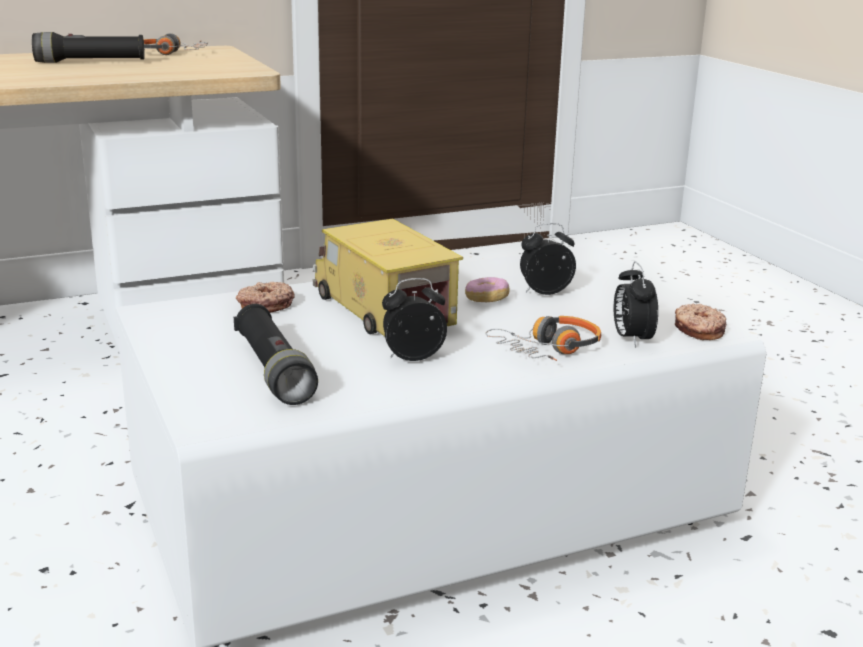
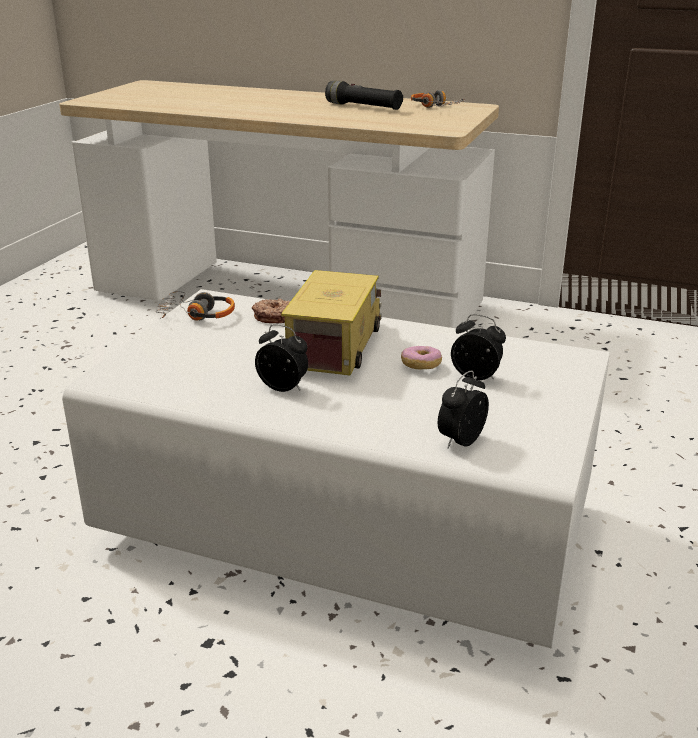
camera: 45 degrees right, 5 degrees up
(274, 371) = (193, 363): black flashlight -> none
(549, 349) = (381, 421): headphones -> headphones (196, 315)
(698, 330) = (533, 458): donut -> none

